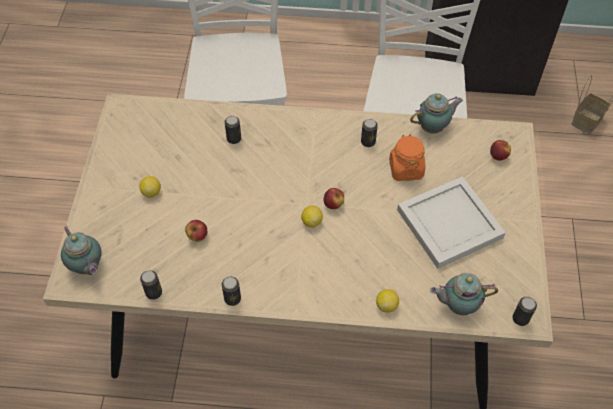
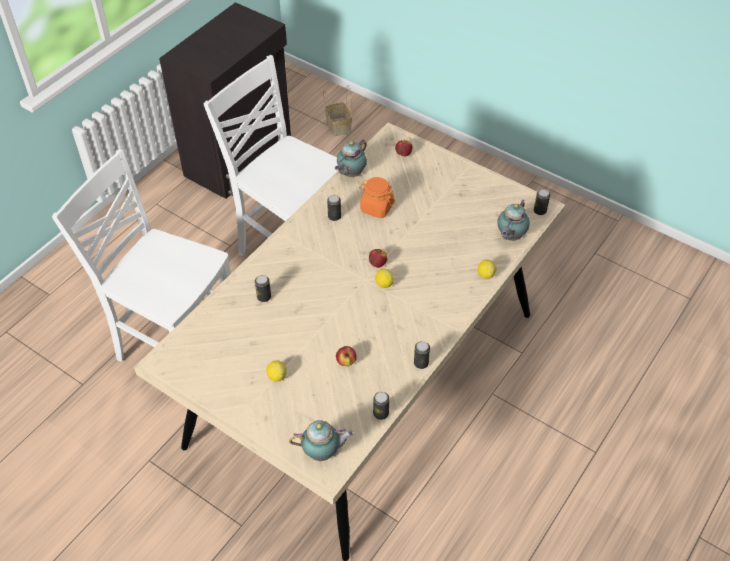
camera: 60 degrees left, 5 degrees down
(433, 127) = (350, 174): teapot -> teapot turned 150 degrees counterclockwise
(449, 225) = (443, 209): white tray -> none

